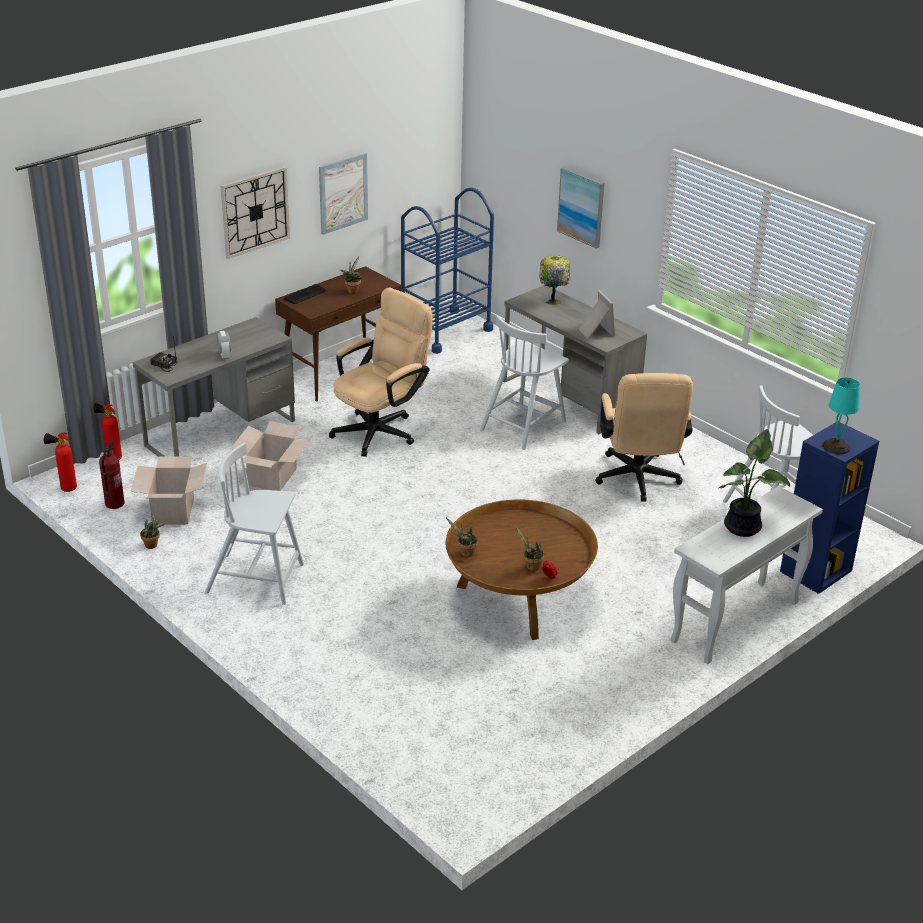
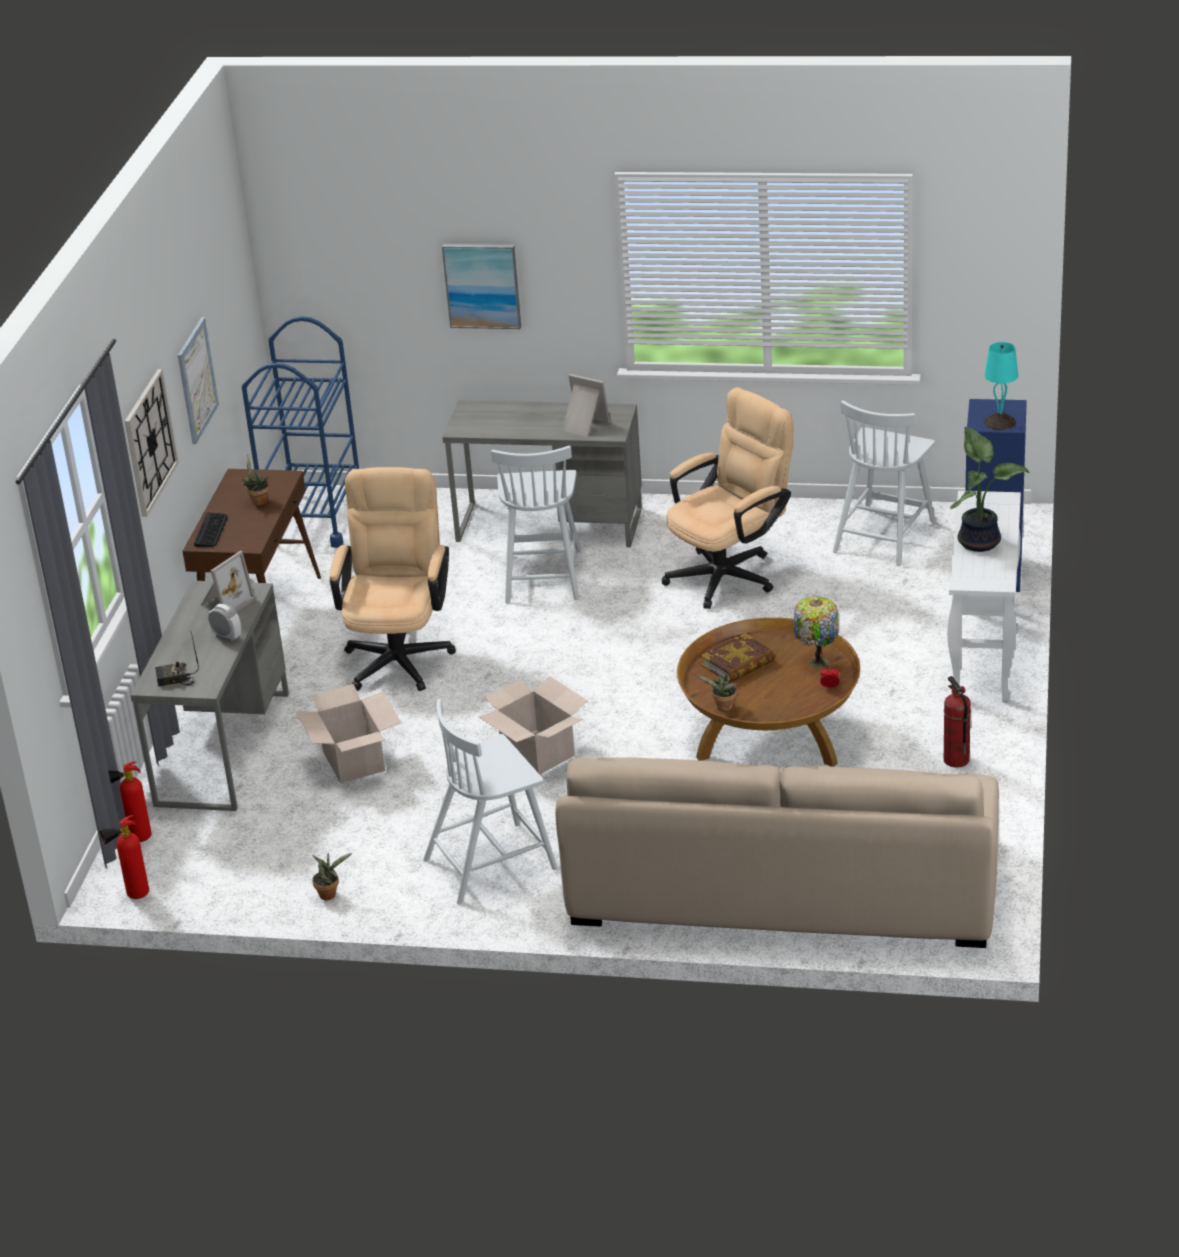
camera: 35 degrees left, 0 degrees up
(114, 503) = (217, 879): fire extinguisher -> fire extinguisher (955, 760)
(173, 511) = (298, 850): cardboard box -> cardboard box (538, 752)
(252, 337) = (225, 603): none -> picture frame
(398, 696) = (783, 882): none -> beige sofa
(514, 530) = (738, 664): none -> book
(530, 567) = (799, 687): potted plant -> none
(553, 301) = (493, 414): table lamp -> table lamp (817, 662)
(638, 481) = (730, 573): beige office chair -> beige office chair turned 90 degrees counterclockwise

